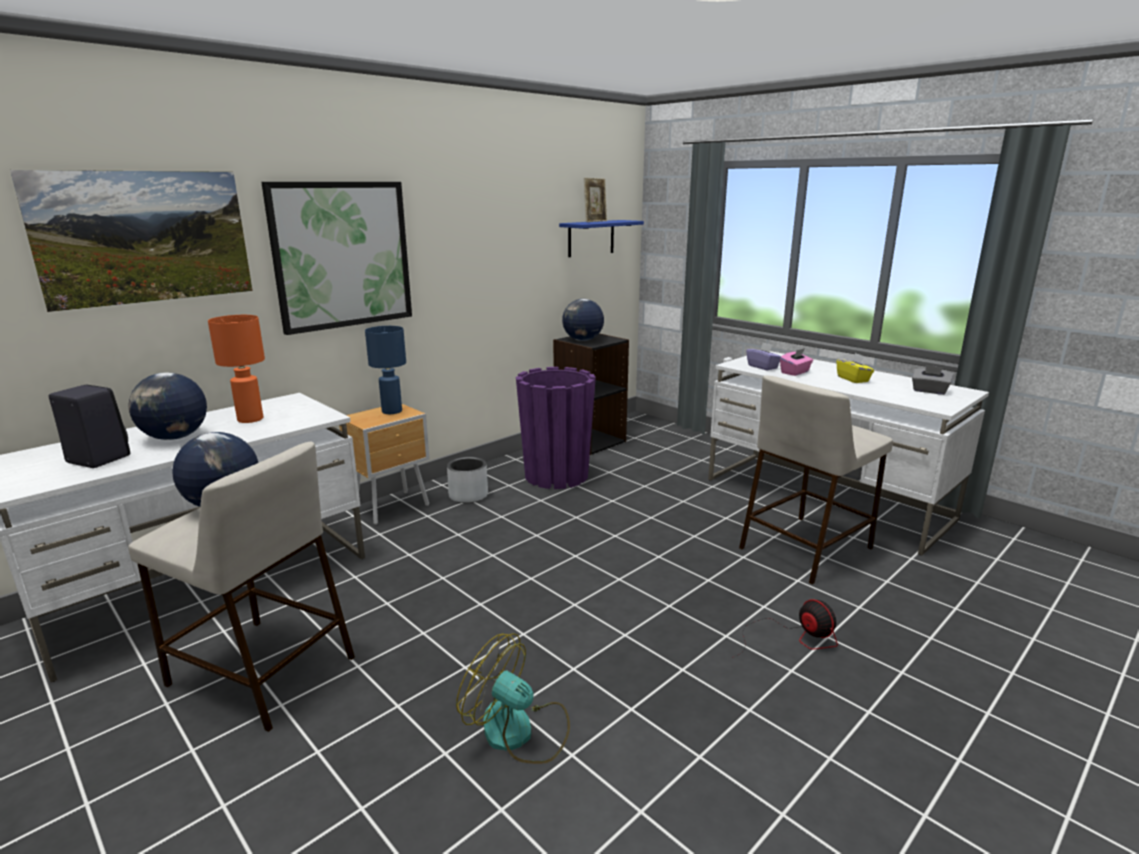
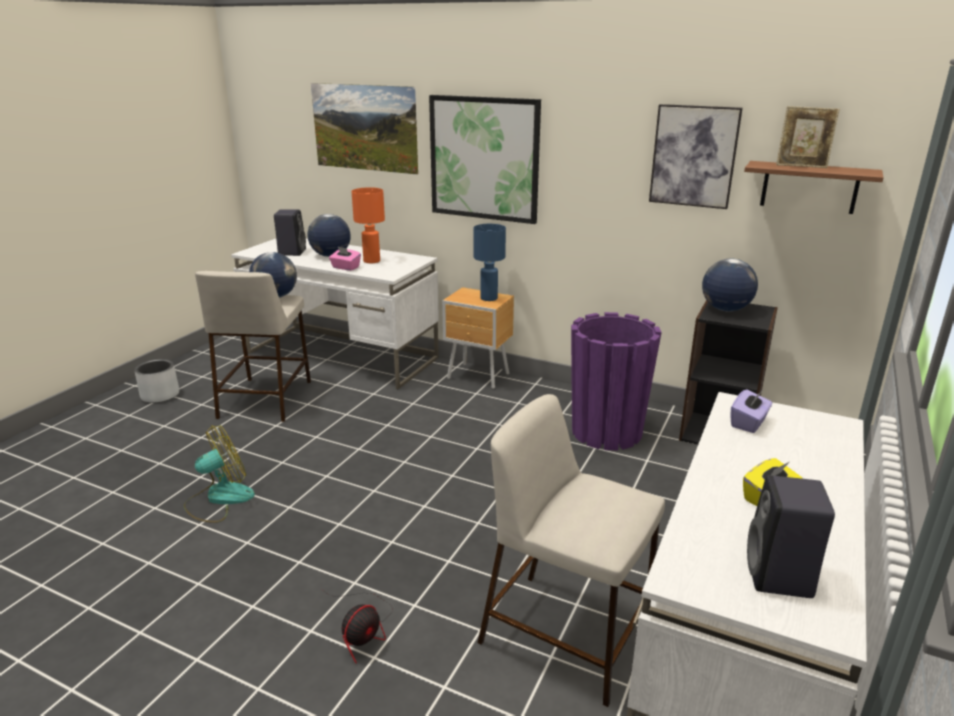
camera: 70 degrees right, 5 degrees up
(468, 496) = (524, 400): grey planter -> grey planter (160, 395)
(519, 732) = (219, 499): fan -> fan turned 45 degrees clockwise
(525, 225) = (693, 156): none -> picture
(591, 238) = (809, 187): blue shelf -> brown shelf
(795, 372) = (749, 448): pink tissue box -> pink tissue box (345, 267)
(929, 391) = (780, 577): grey tissue box -> black speaker

